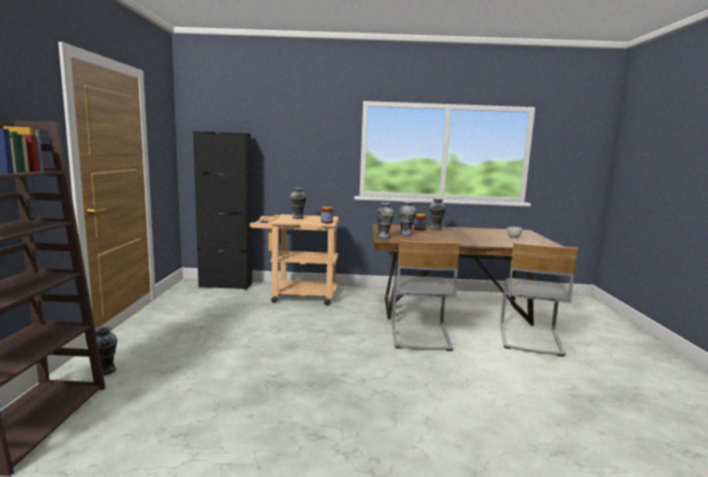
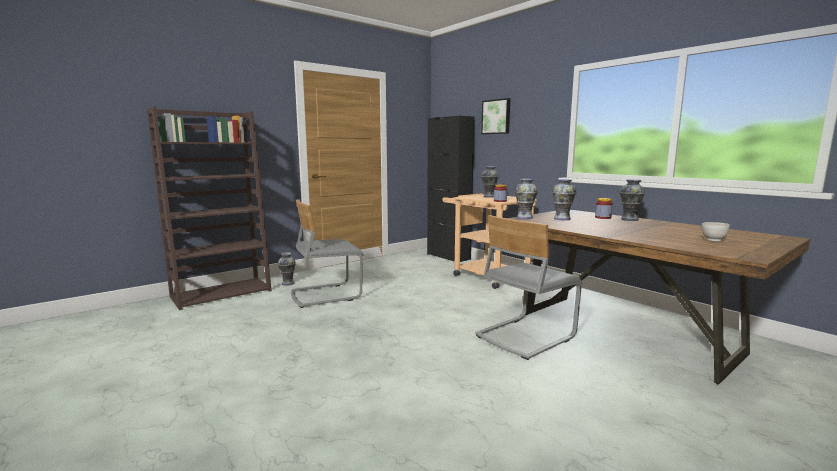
camera: 50 degrees right, 0 degrees up
(278, 136) = (496, 117): none -> picture
(529, 338) = (669, 392): grey chair -> grey chair (325, 295)

